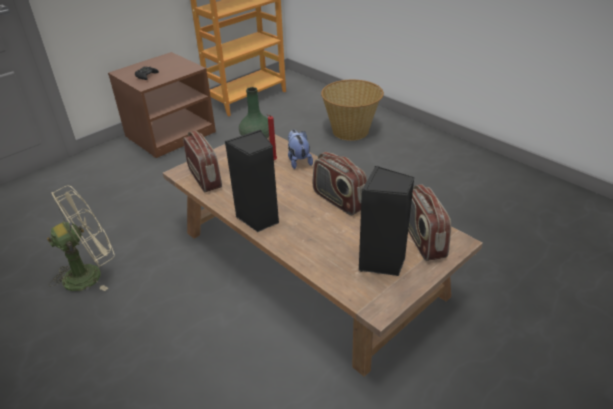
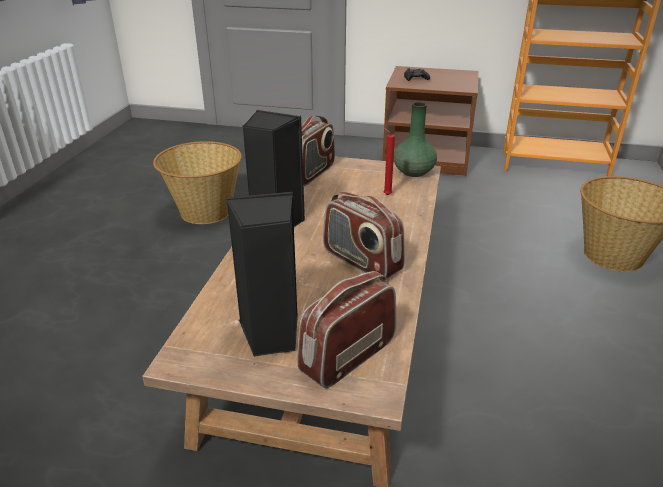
camera: 55 degrees right, 5 degrees down
(90, 273) = (205, 211): beige fan -> basket
(298, 161) = (406, 209): plush toy -> none
(339, 200) = (361, 261): radio -> radio turned 60 degrees counterclockwise

